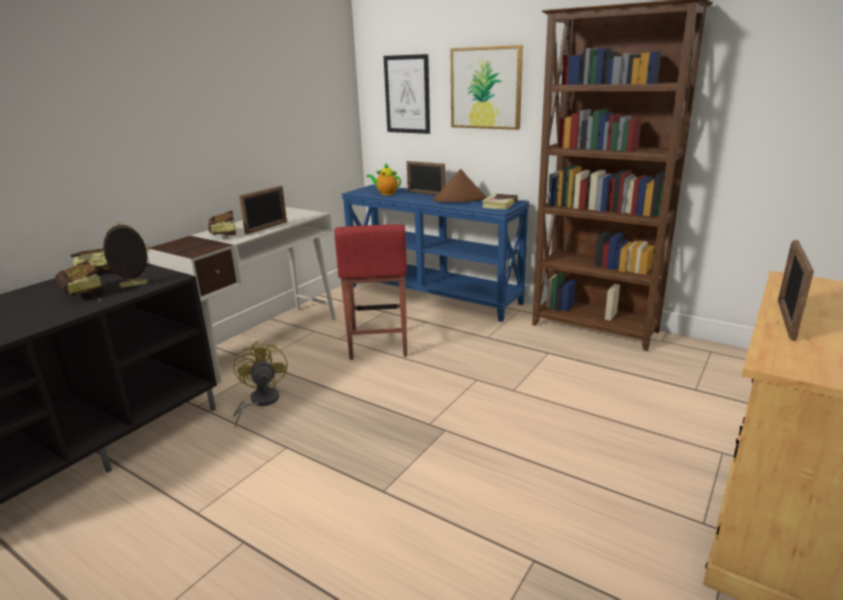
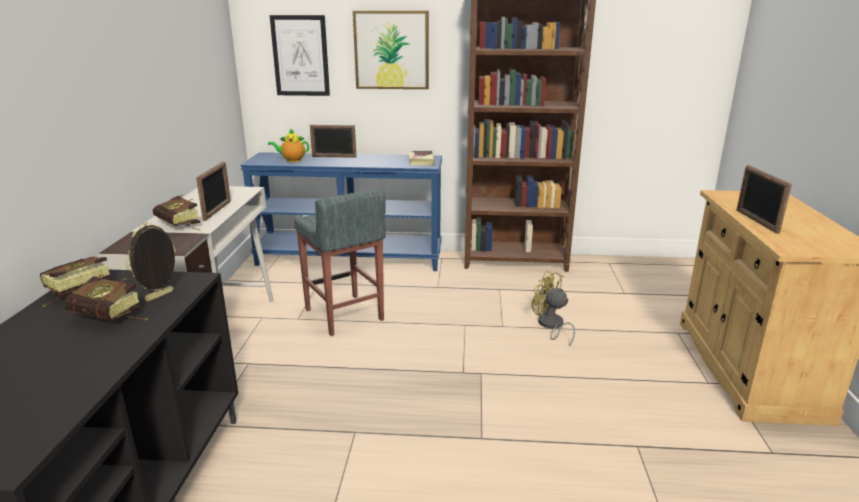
camera: 30 degrees left, 0 degrees up
(260, 402) = (279, 400): yellow fan -> yellow fan (551, 326)
(378, 344) = (344, 315): red stool -> grey stool
(460, 199) = (377, 159): brown hat -> none

